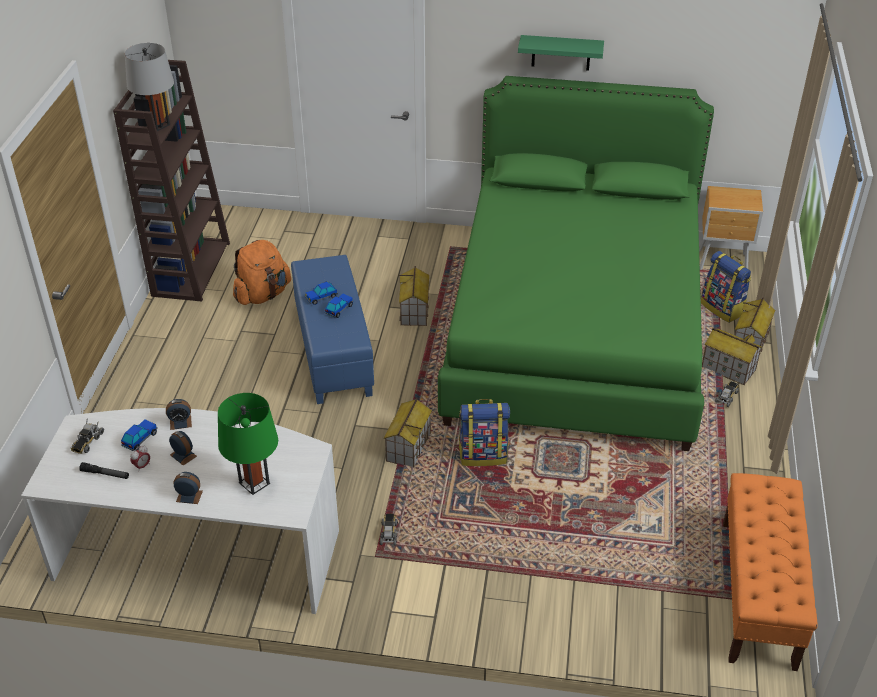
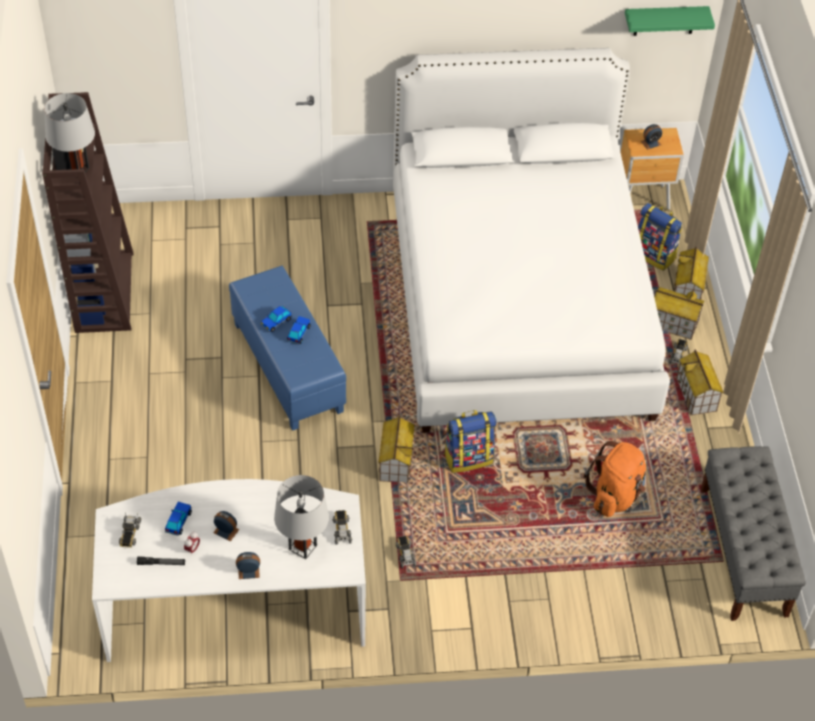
camera: 15 degrees left, 10 degrees up
(180, 422) = (209, 497): alarm clock -> alarm clock (650, 143)
(254, 483) = (303, 547): green table lamp -> grey table lamp
(263, 295) = (192, 312): orange backpack -> orange backpack (615, 495)
(301, 474) = (342, 530): none -> toy truck
(415, 311) = (355, 307): toy house -> toy house (696, 395)
(561, 52) = (473, 27): green shelf -> green shelf (664, 20)
(574, 330) = (518, 303): green bed -> white bed
(758, 593) = (743, 552): orange bench -> grey bench

